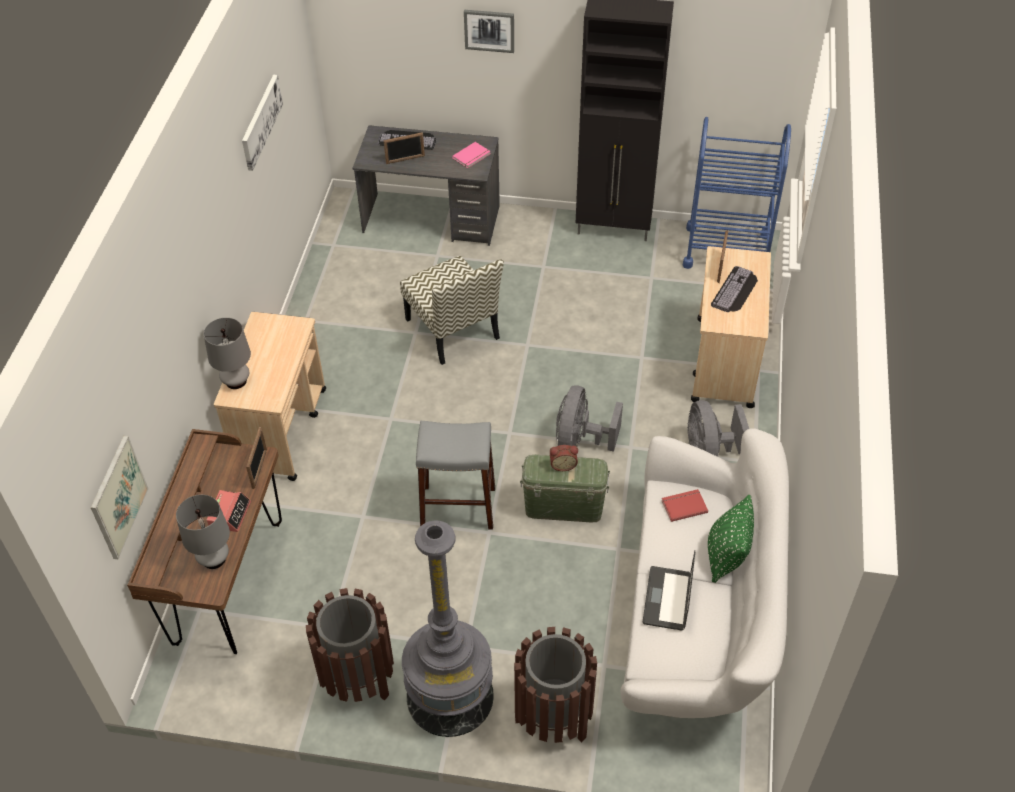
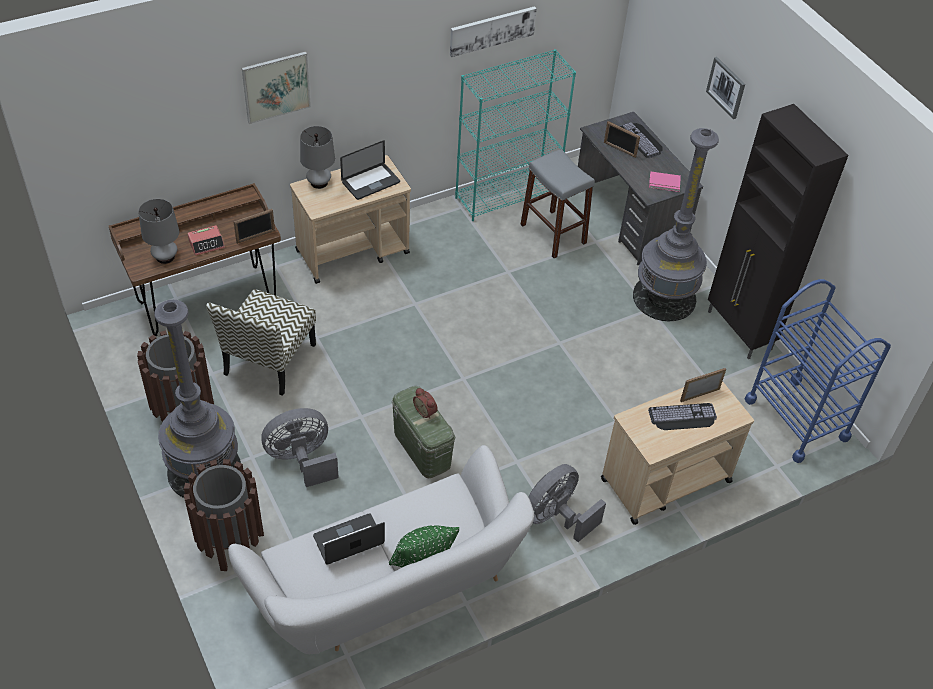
camera: 50 degrees right, 0 degrees up
(118, 497) = (131, 165): picture -> picture (276, 87)
(276, 342) = (370, 182): none -> laptop
(323, 280) = (507, 195): none -> turquoise bookcase
(453, 329) = (532, 291): chair -> chair (269, 360)
(458, 507) = (368, 385): grey stool -> grey stool (553, 233)
(539, 250) = (664, 297): none -> grey floor lamp
(580, 441) = (493, 426): grey fan -> grey fan (302, 460)
(683, 505) = (448, 507): red book -> none

